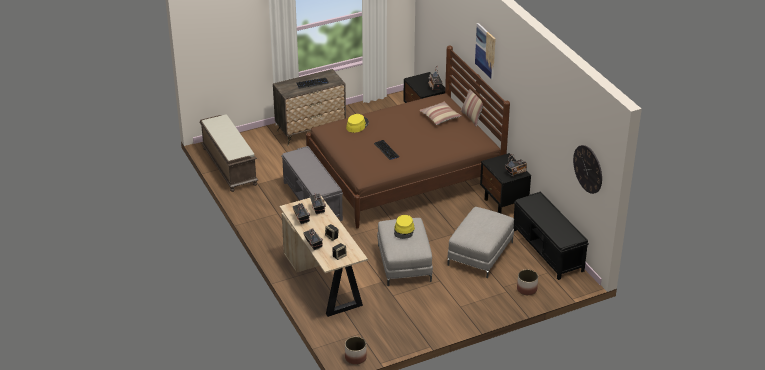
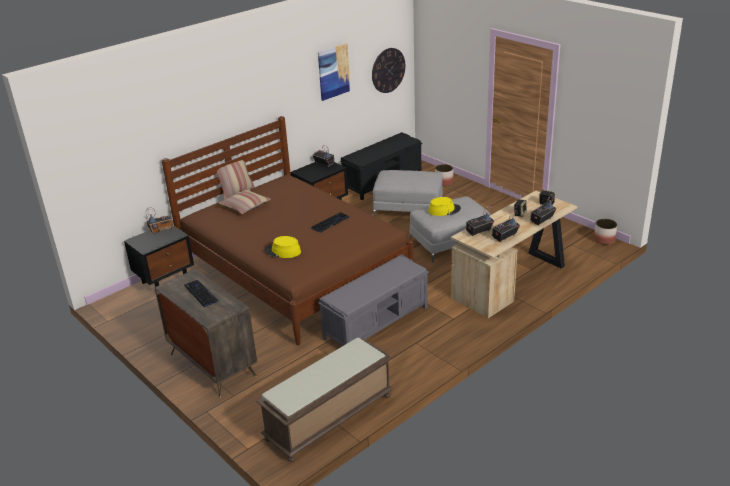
camera: 105 degrees left, 5 degrees down
(485, 51) = (225, 102): picture -> picture (333, 71)

